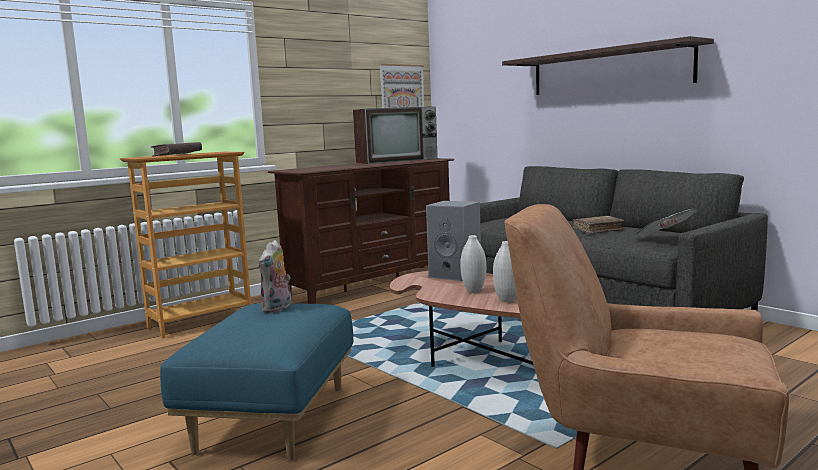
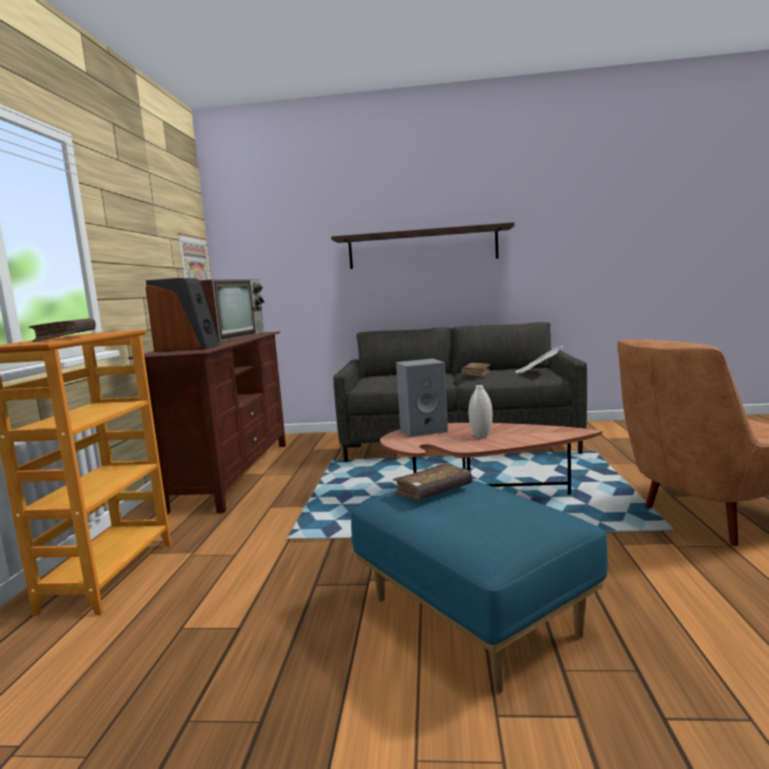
camera: 45 degrees left, 0 degrees up
(278, 309) = (433, 491): plush toy -> brown book
(317, 168) = (187, 348): none -> speaker
(507, 300) = (525, 435): white vase -> none

